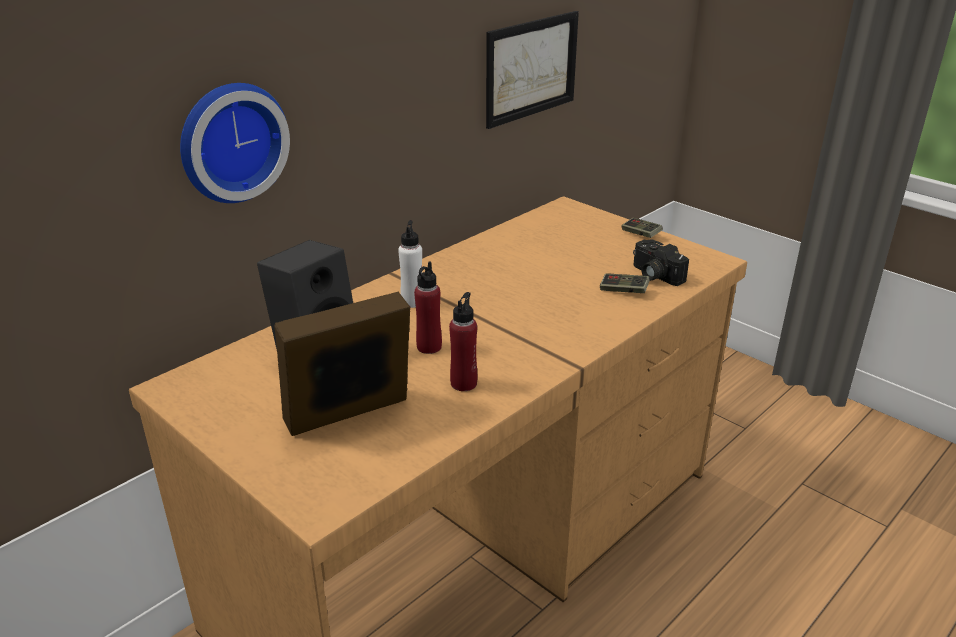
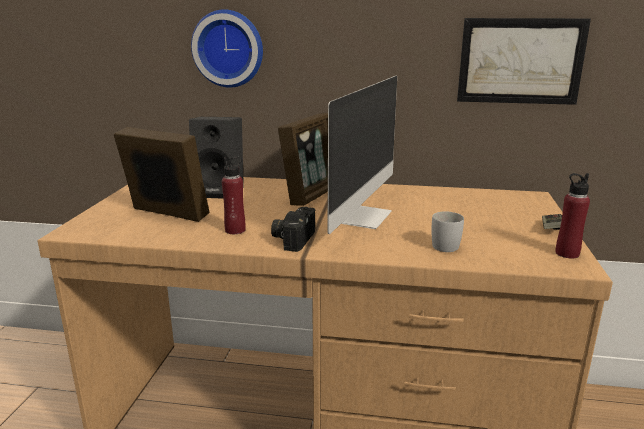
camera: 55 degrees right, 10 degrees down
(412, 301) = (312, 194): white bottle -> picture frame
(429, 347) = (265, 211): red bottle -> red bottle (567, 253)
(512, 299) = (361, 215): none -> monitor
(623, 291) = (443, 244): game controller -> white mug
(654, 275) = (492, 249): camera -> camera (293, 238)

